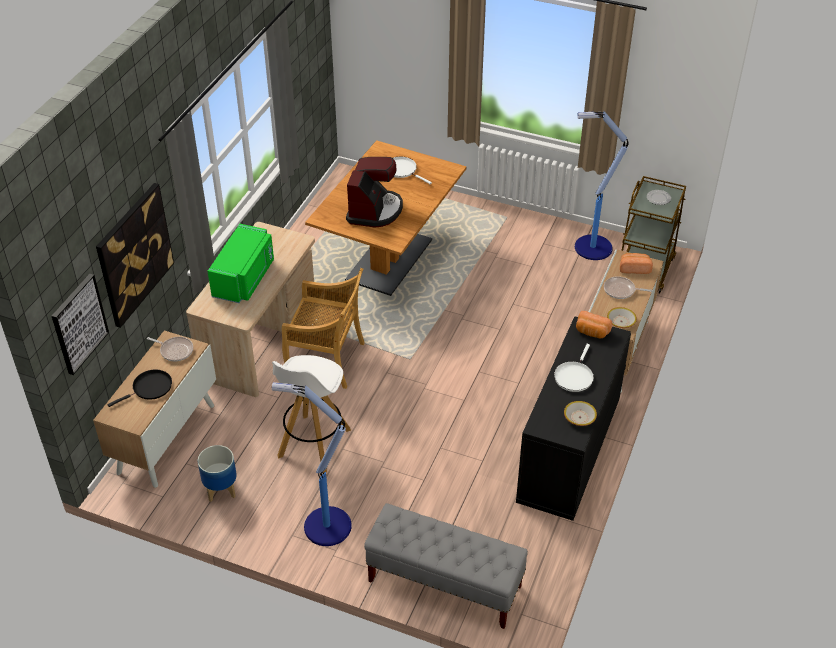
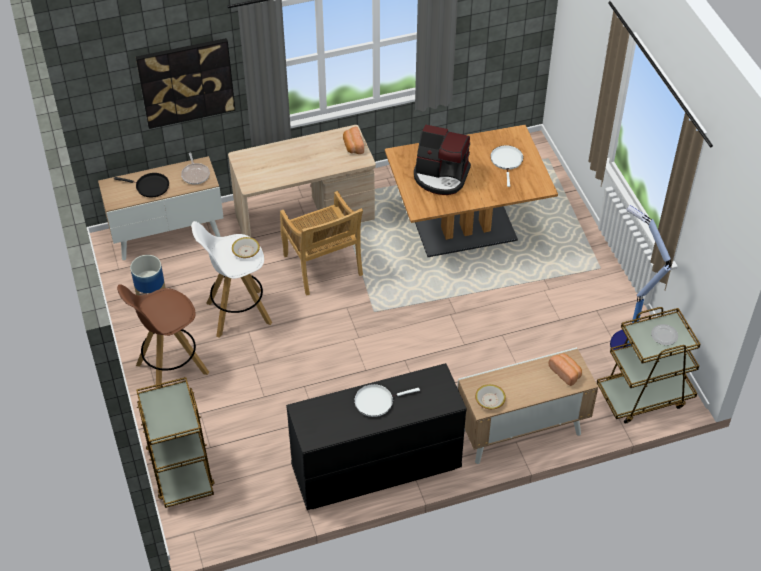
camera: 50 degrees right, 5 degrees up
(79, 323) = (101, 104): picture -> none
(245, 278) = (291, 159): green microwave -> none
(325, 526) = (171, 369): floor lamp -> brown stool
(374, 210) = (441, 176): coffee machine -> coffee machine turned 45 degrees clockwise
(444, 584) = (180, 469): grey bench -> brown cart
(579, 417) = (335, 430): bowl -> bowl (246, 251)
(591, 332) = (438, 384): bread -> bread (353, 146)
(621, 290) = (528, 379): frying pan -> none

